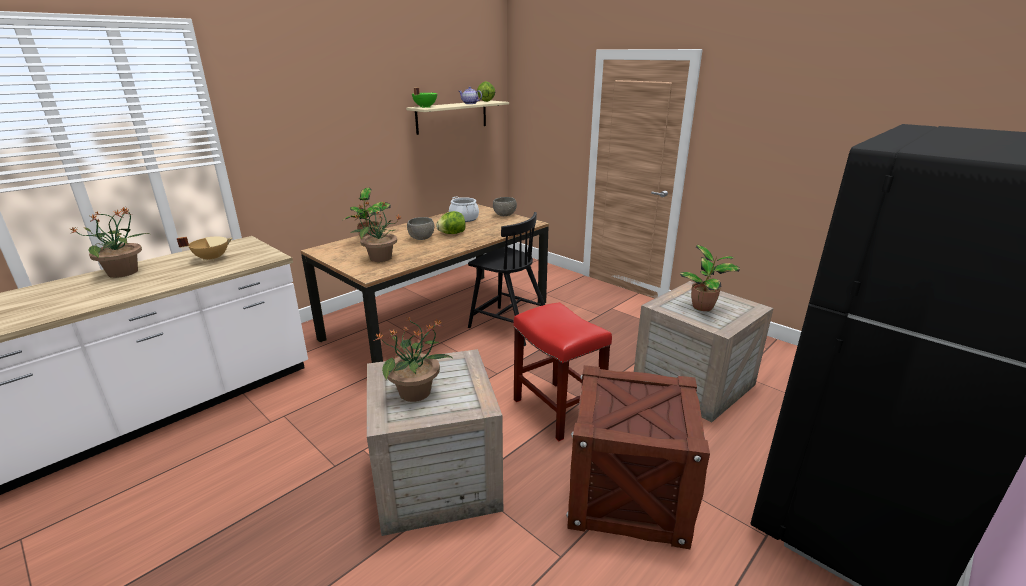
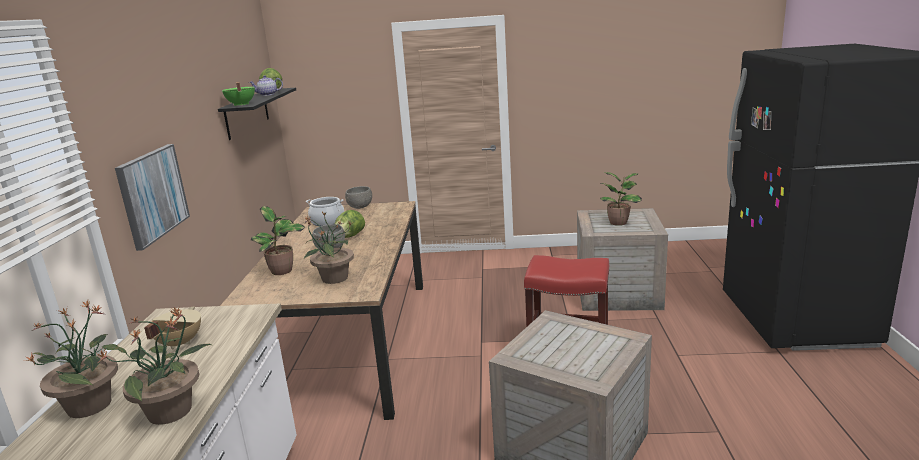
camera: 40 degrees left, 5 degrees down
(297, 159) = (152, 194): none -> picture
(416, 392) = (572, 355): potted plant -> potted plant (171, 411)
(452, 117) = (247, 113): beige shelf -> black shelf
(509, 325) = (423, 317): black chair -> none
(628, 493) = (690, 374): crate -> none

